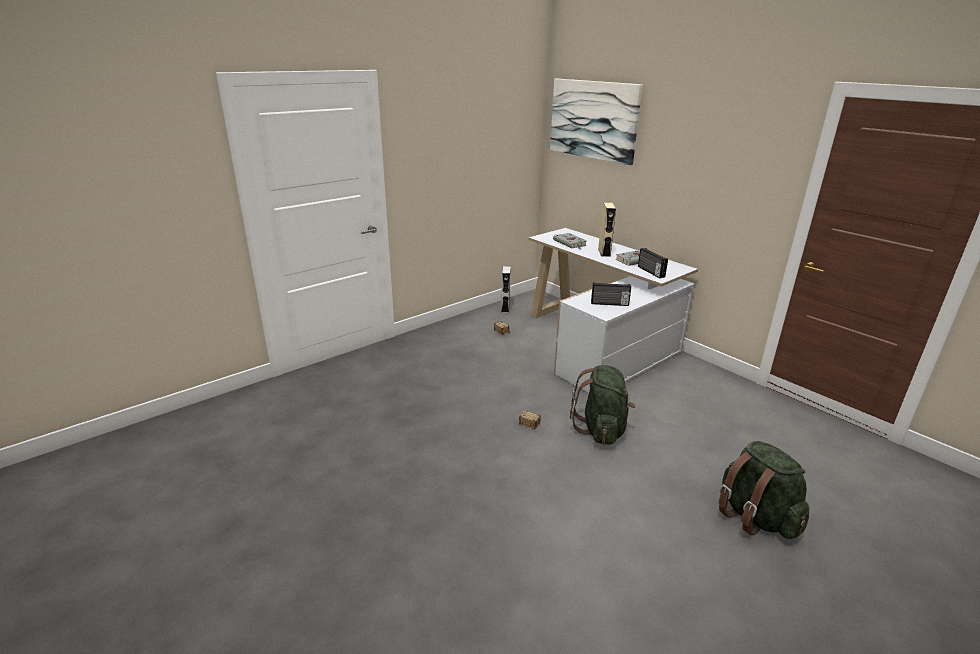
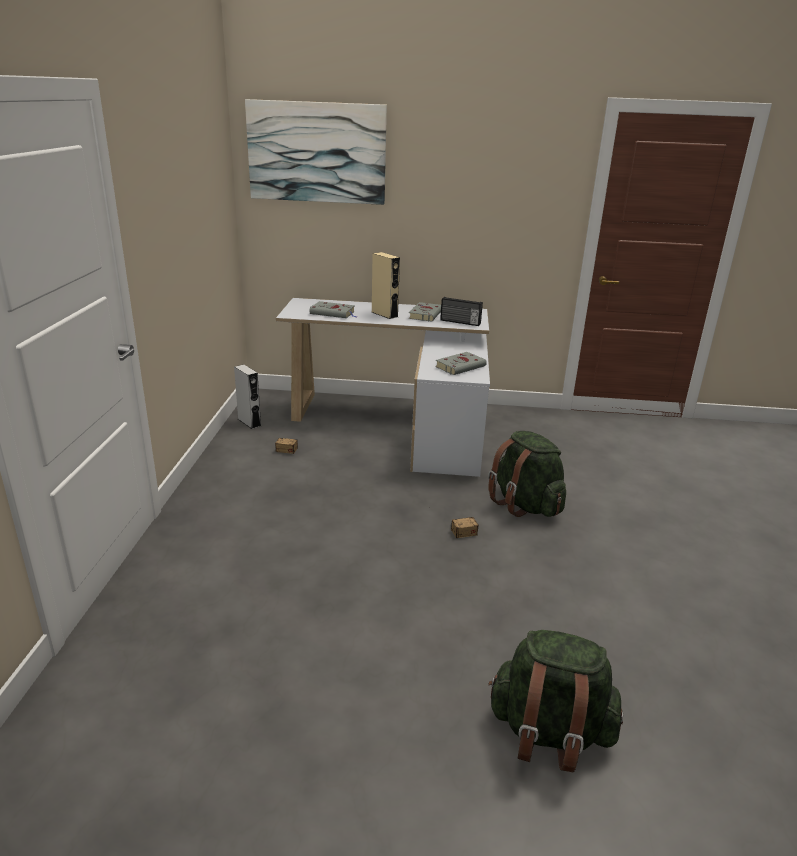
camera: 45 degrees left, 0 degrees up
(609, 304) = (461, 366): radio -> grey book
(755, 517) = (708, 515): green backpack -> green backpack (549, 733)

